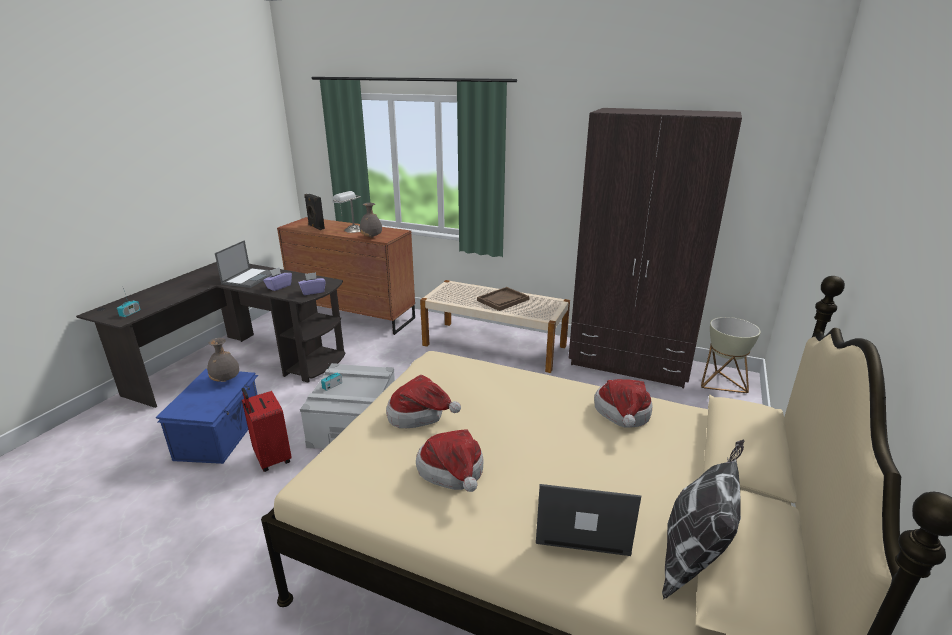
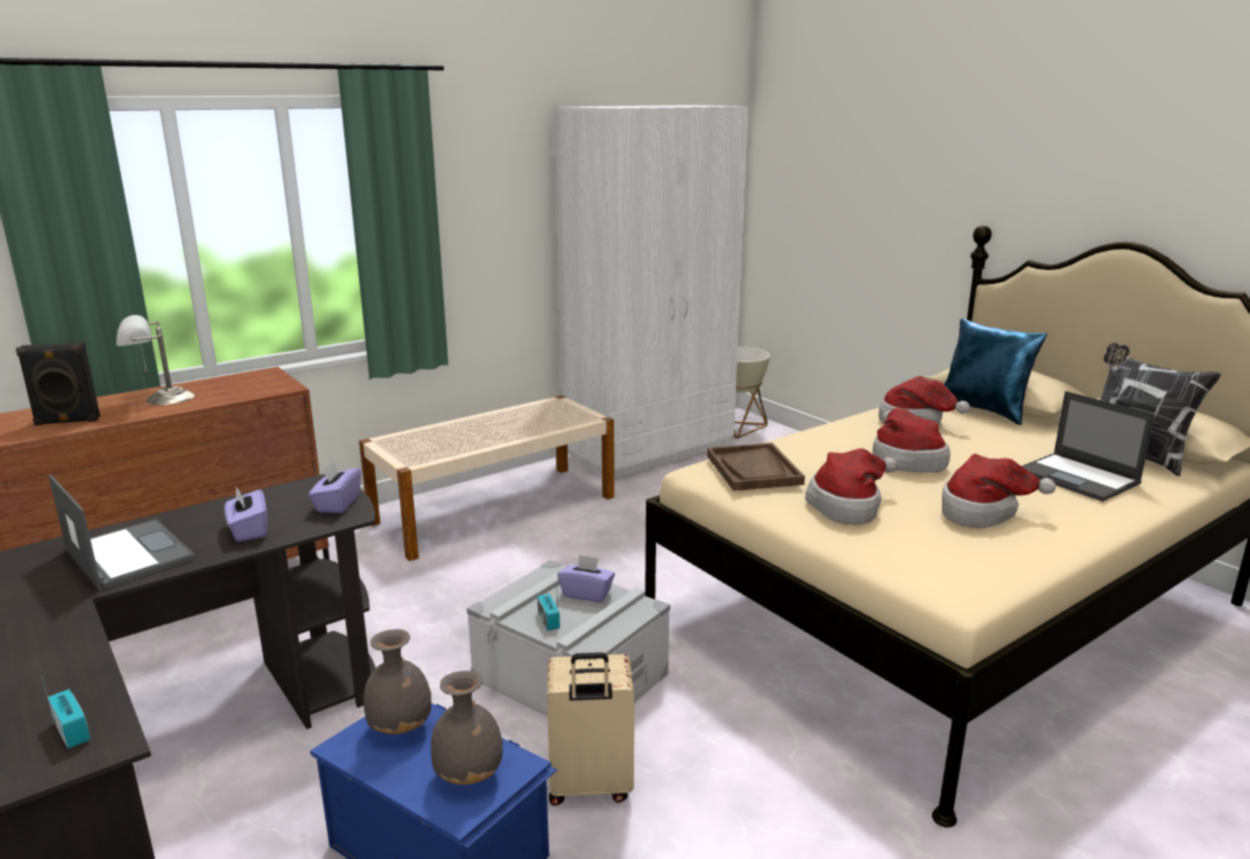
camera: 60 degrees left, 5 degrees down
(271, 459) = (590, 787): red suitcase -> beige suitcase
(365, 387) = (587, 593): none -> purple tissue box
(372, 237) = (253, 393): grey vase -> grey vase (470, 775)
(503, 300) = (502, 425): brown tray -> brown tray (753, 469)
(523, 423) = (905, 460): none -> hat
(580, 521) = (1079, 478): laptop -> laptop turned 75 degrees counterclockwise
(630, 363) = (650, 451): brown wardrobe -> white wardrobe
(701, 446) = (983, 411): none -> blue pillow

